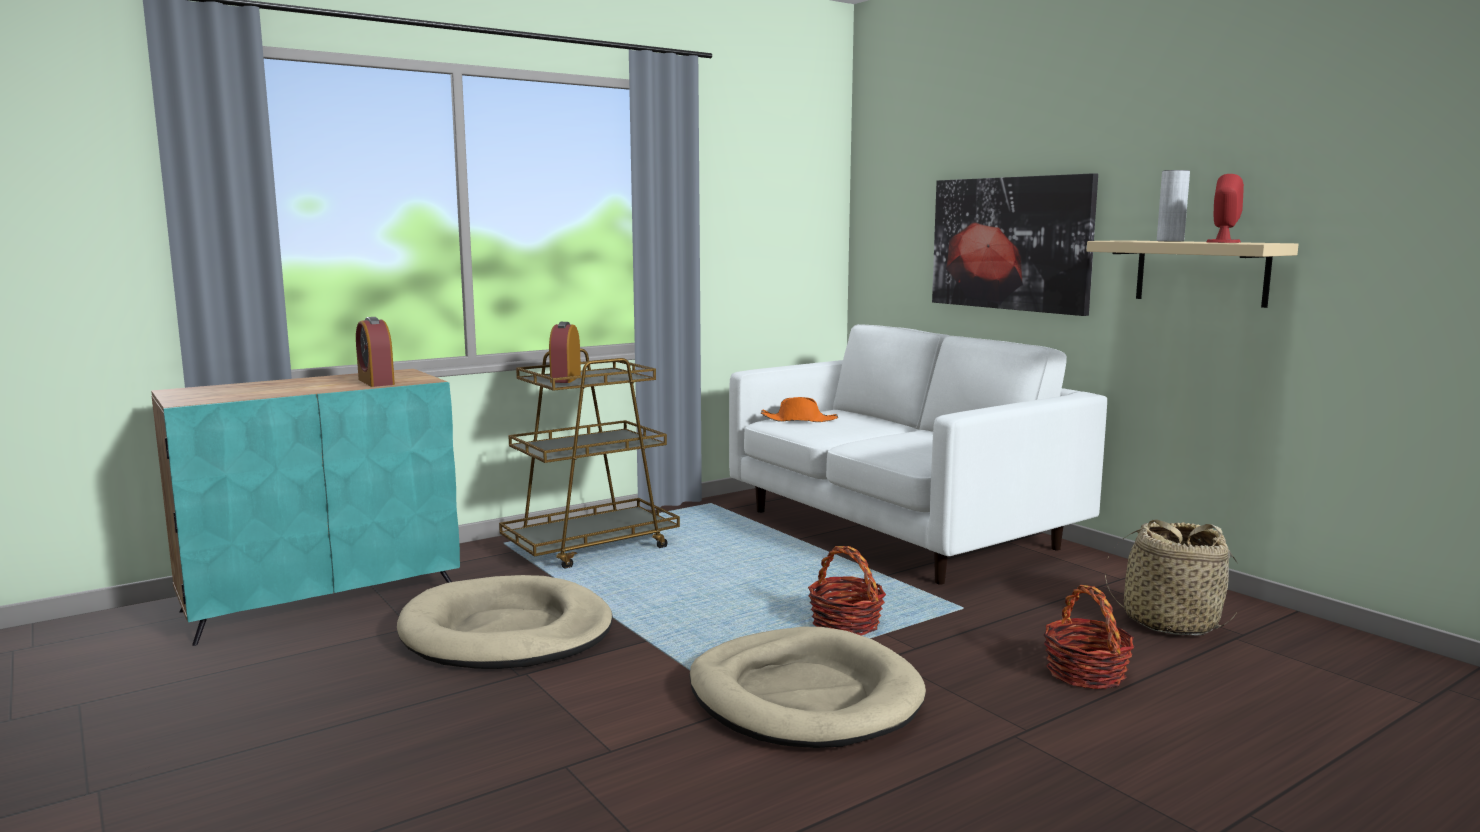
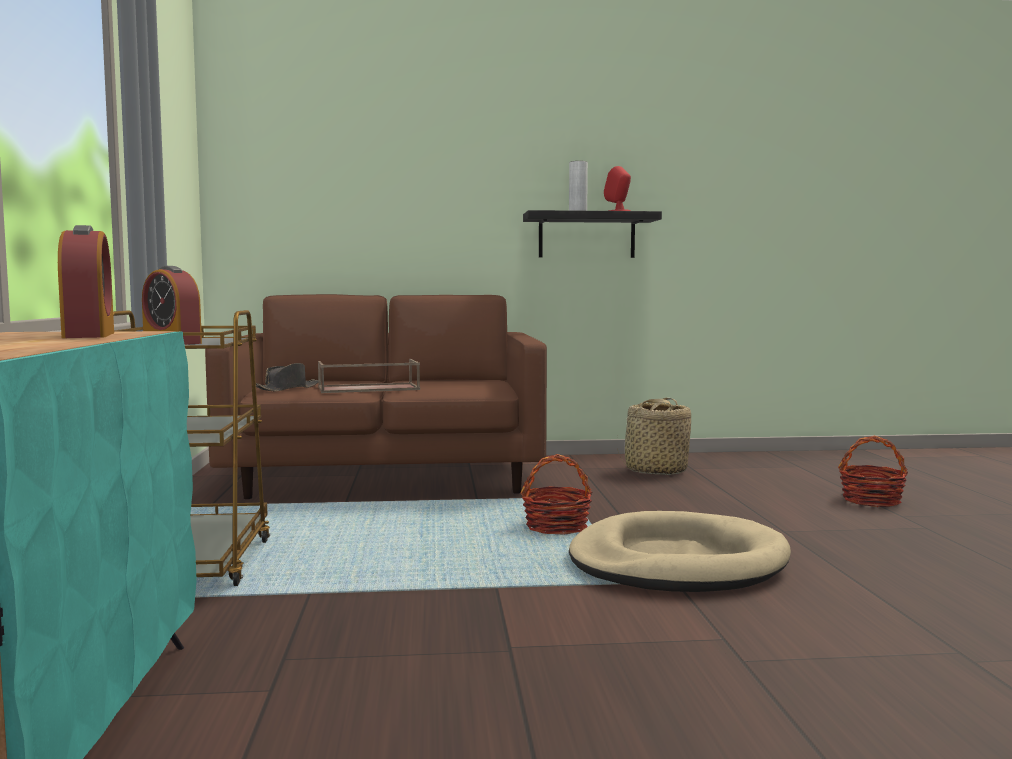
camera: 60 degrees left, 5 degrees down
(376, 382) = (89, 335): alarm clock -> alarm clock turned 105 degrees counterclockwise
(506, 632) = (380, 640): beige dog bed -> none
(799, 420) = (286, 389): orange hat -> black hat
(845, 434) = (367, 388): none -> brown tray
(897, 529) = (386, 478): white sofa -> brown sofa
(1010, 243) = (416, 217): picture -> none
(1086, 673) = (709, 500): basket -> basket (871, 500)
(1201, 272) = (586, 236): beige shelf -> black shelf

